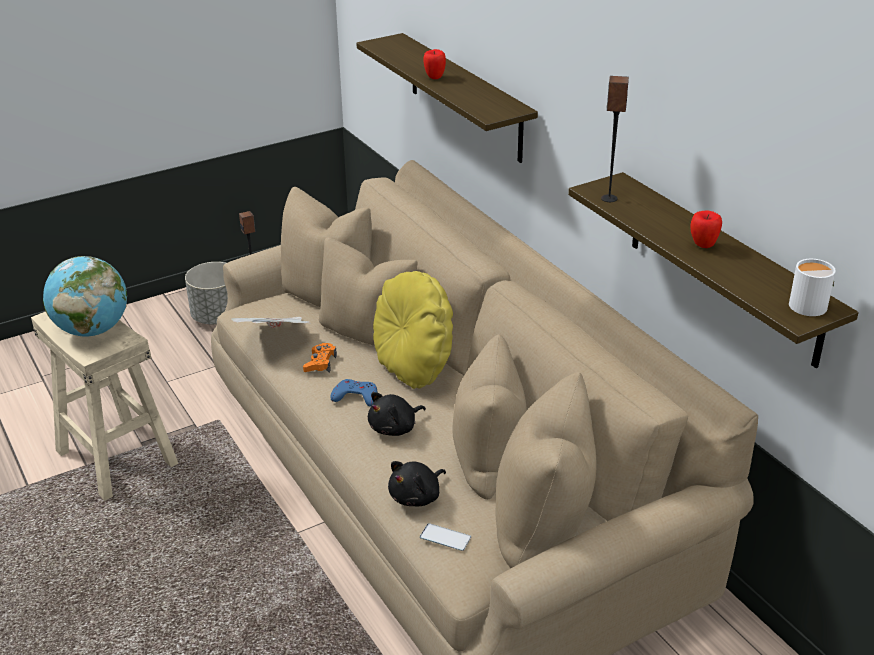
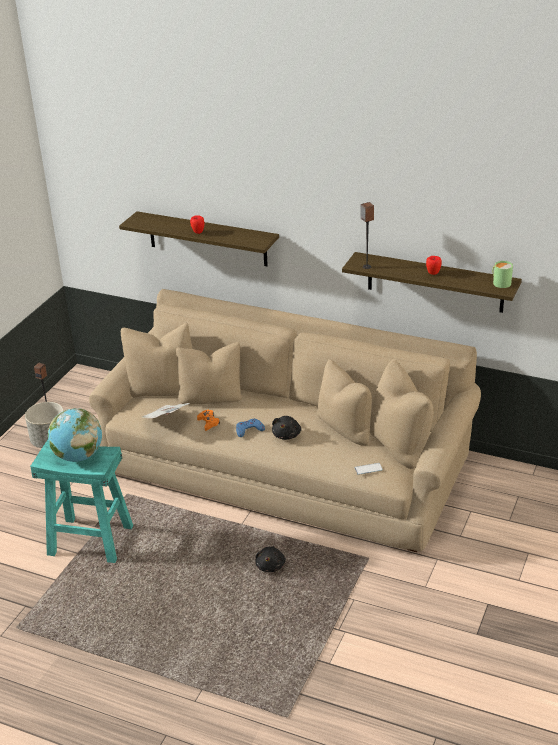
camera: 35 degrees left, 0 degrees up
(115, 457) = (90, 541): beige stool -> turquoise stool
(413, 370) = (261, 405): yellow pillow -> none
(417, 497) = (335, 459): black plush toy -> black plush toy (271, 565)
(806, 303) = (500, 282): white mug -> green mug

